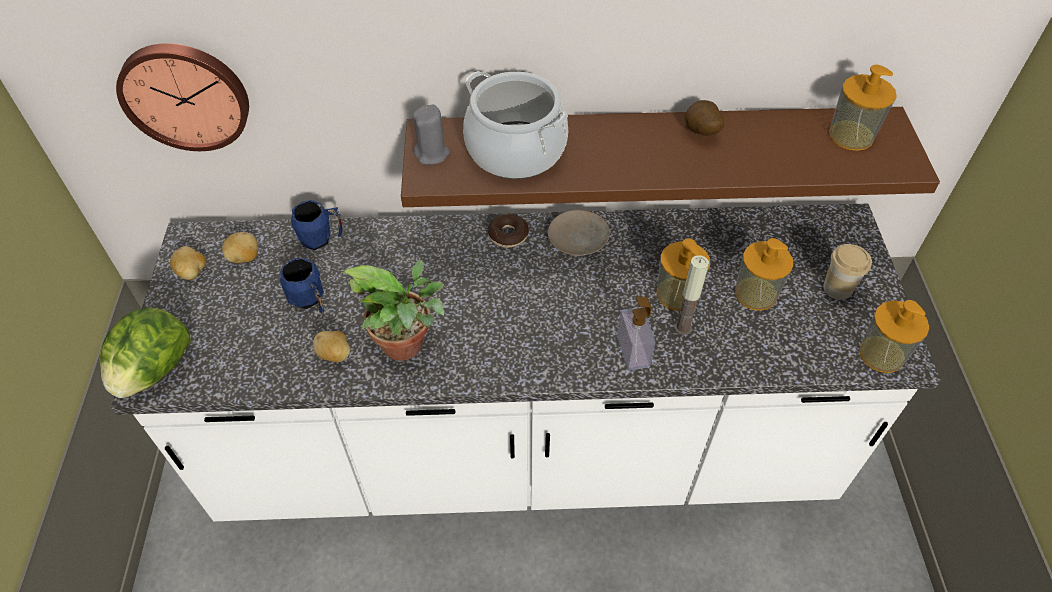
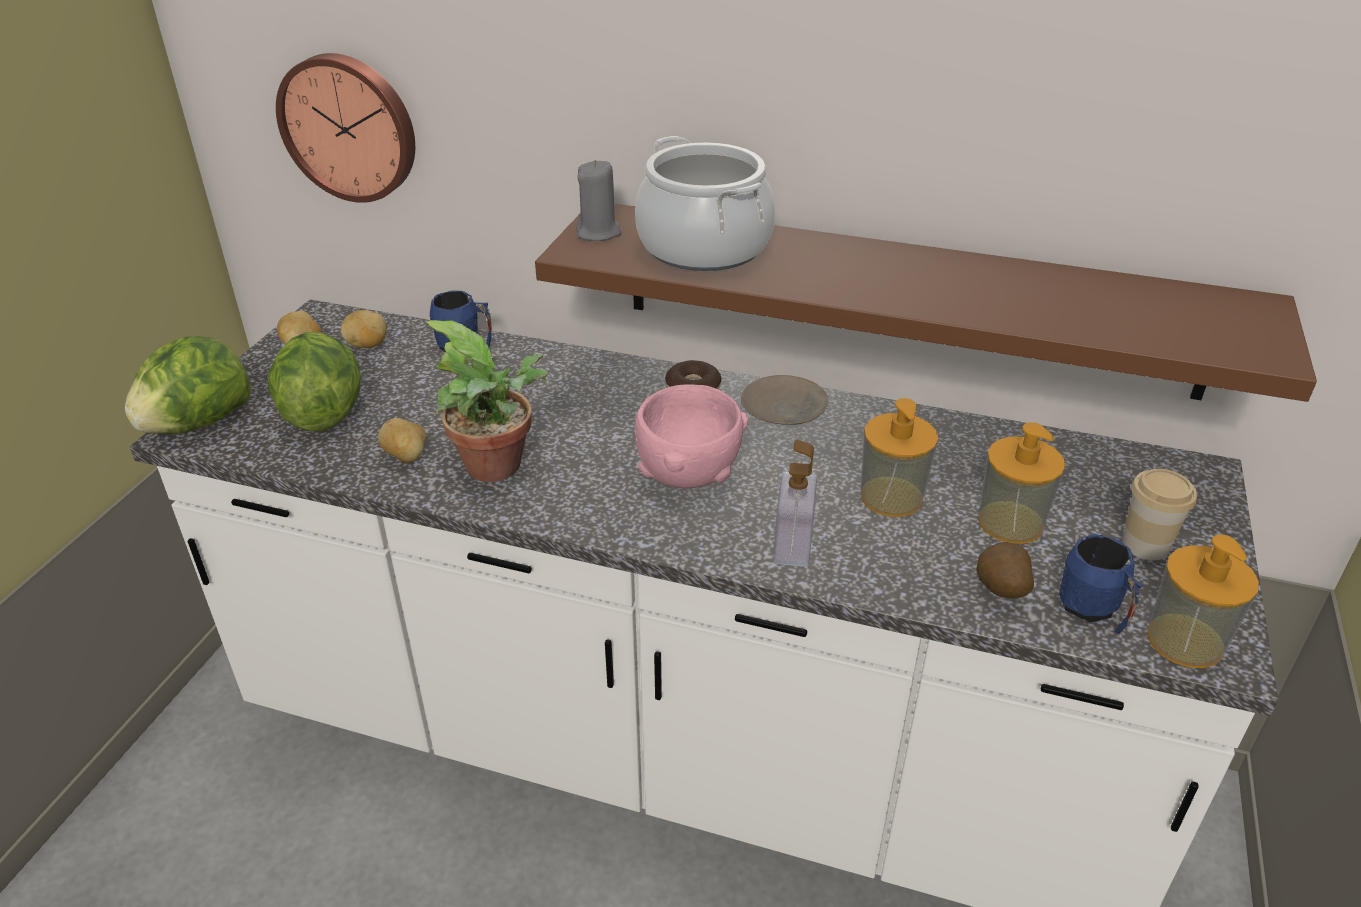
camera: 20 degrees right, 15 degrees down
(248, 333) = (323, 413): none -> lettuce
(310, 300) = (413, 399): blue mug -> blue mug (1094, 611)
(540, 313) = (688, 474): none -> pink bowl
(683, 327) = (880, 535): candle -> none
(700, 133) = (964, 271): potato -> potato (999, 592)
(851, 135) = (1192, 310): soap dispenser -> none

